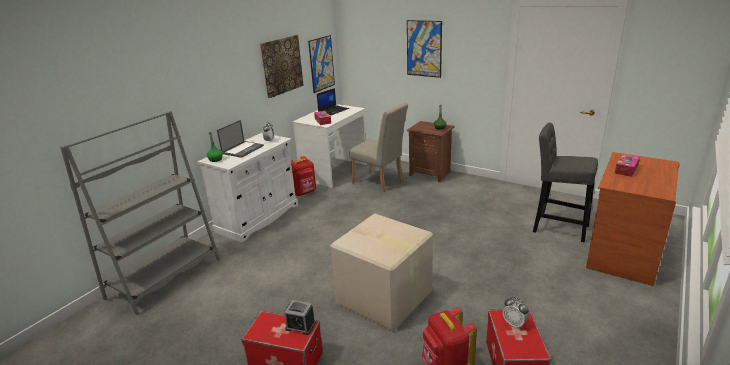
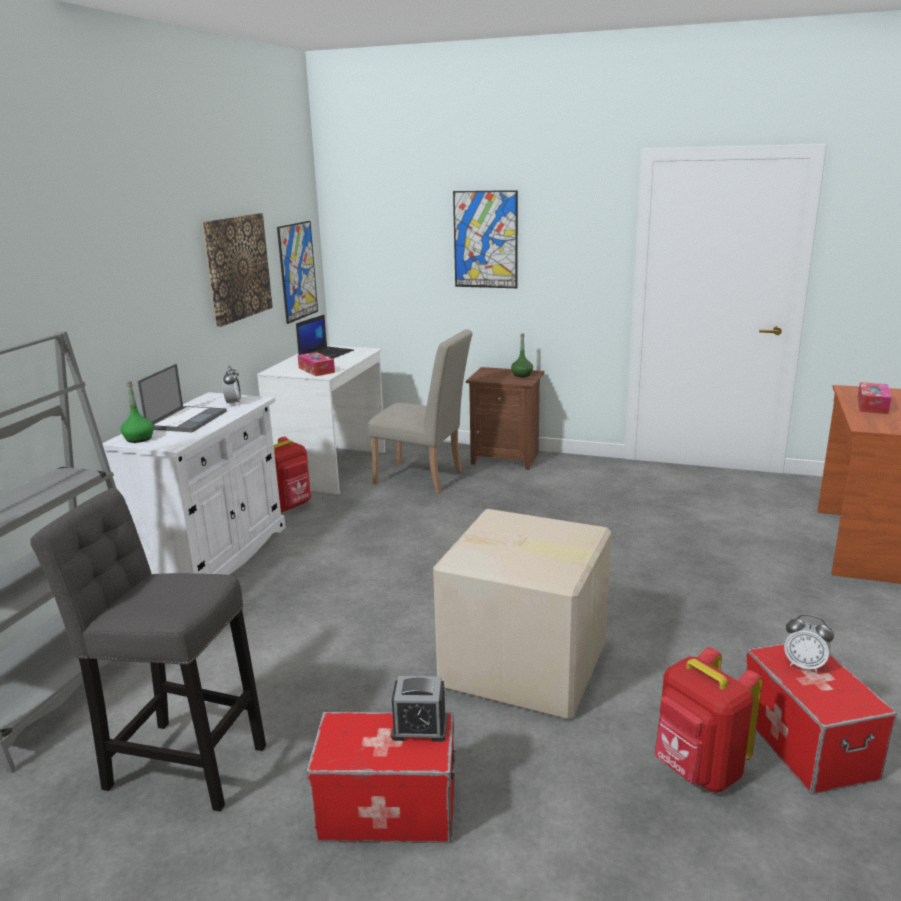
camera: 15 degrees left, 5 degrees down
(557, 227) = (754, 520): grey stool -> grey stool (179, 763)

